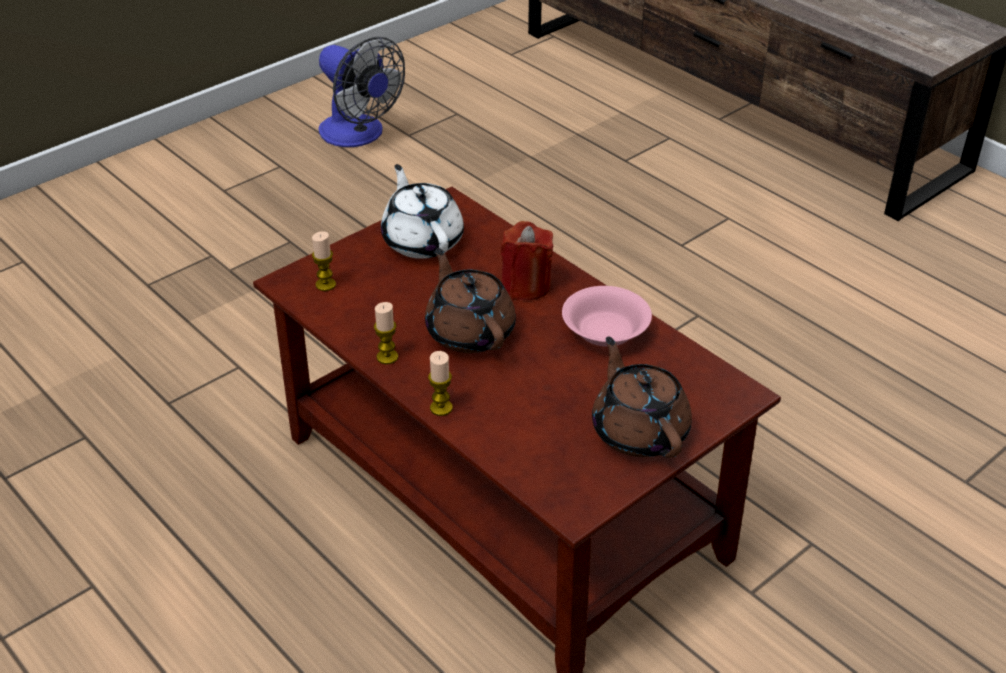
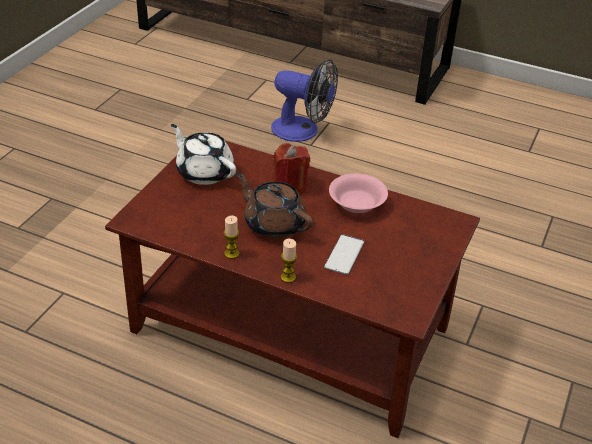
camera: 25 degrees left, 0 degrees up
(325, 285) = (158, 216): candle -> none
(359, 135) = (60, 116): fan -> fan (303, 131)
(539, 398) = (344, 254): none -> phone
(639, 431) = (416, 259): brown teapot -> none

